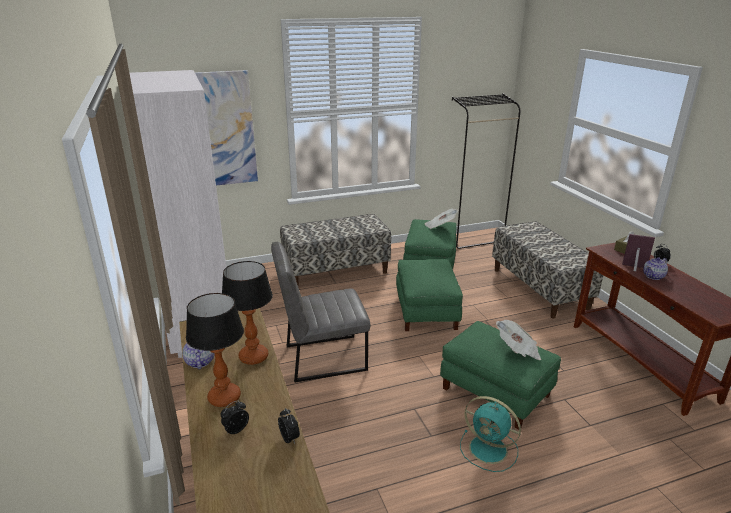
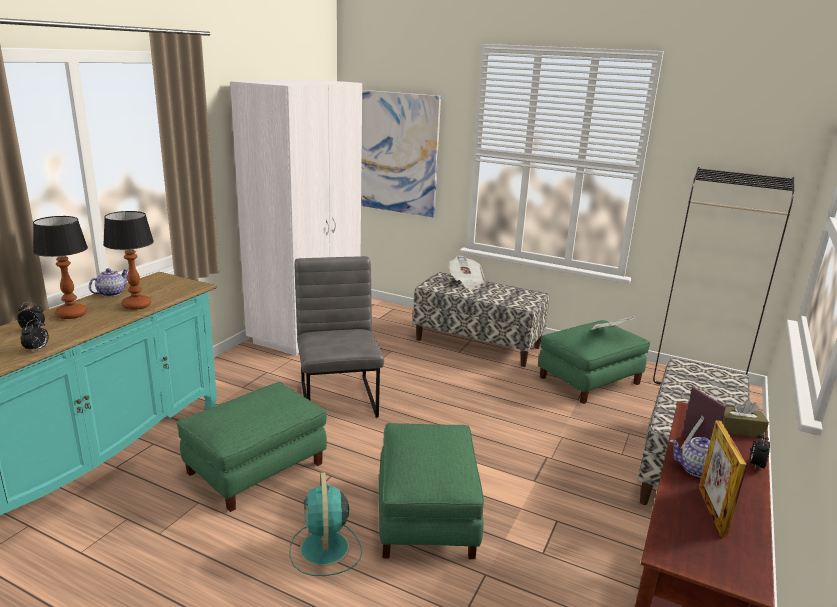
camera: 45 degrees right, 5 degrees down
(322, 358) = (338, 397): grey chair -> grey chair turned 45 degrees clockwise
(427, 311) = (499, 415): green ottoman -> green ottoman (256, 469)
(517, 350) = (437, 463): newspaper -> newspaper (466, 282)
(689, 291) = (711, 511): none -> picture frame

